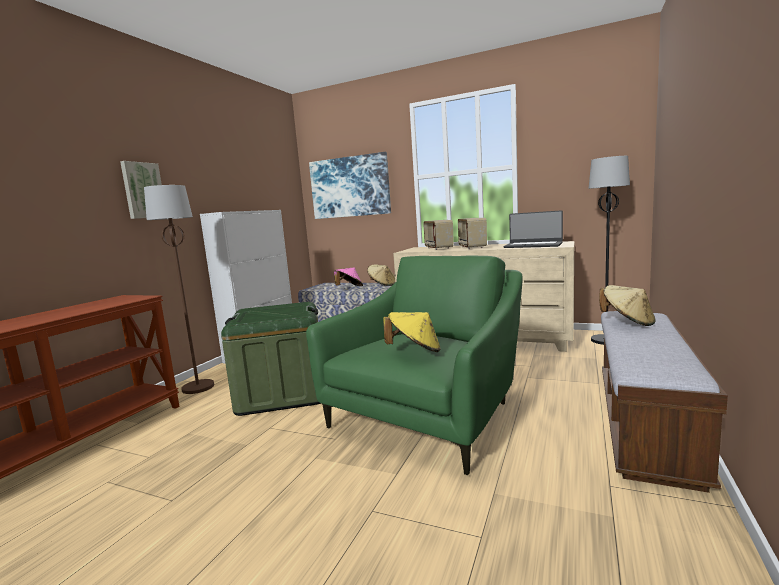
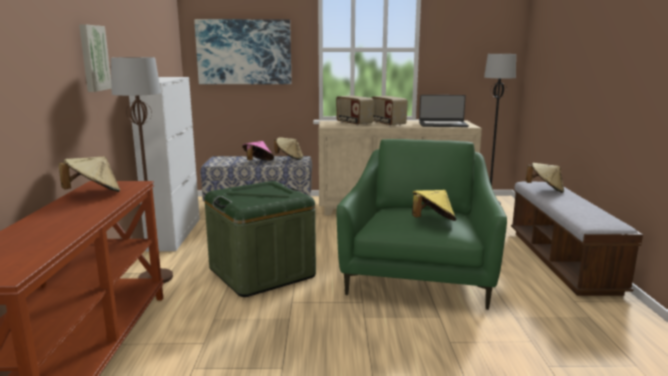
camera: 25 degrees left, 5 degrees up
(94, 304) = (94, 193): none -> beige hat

